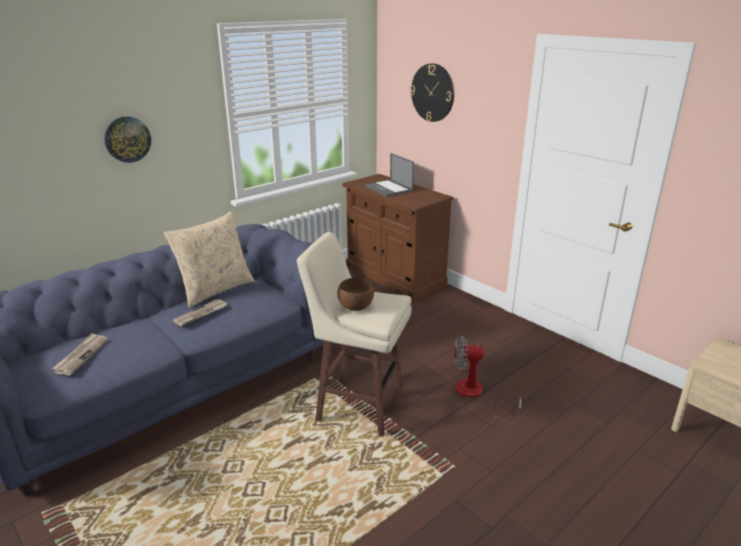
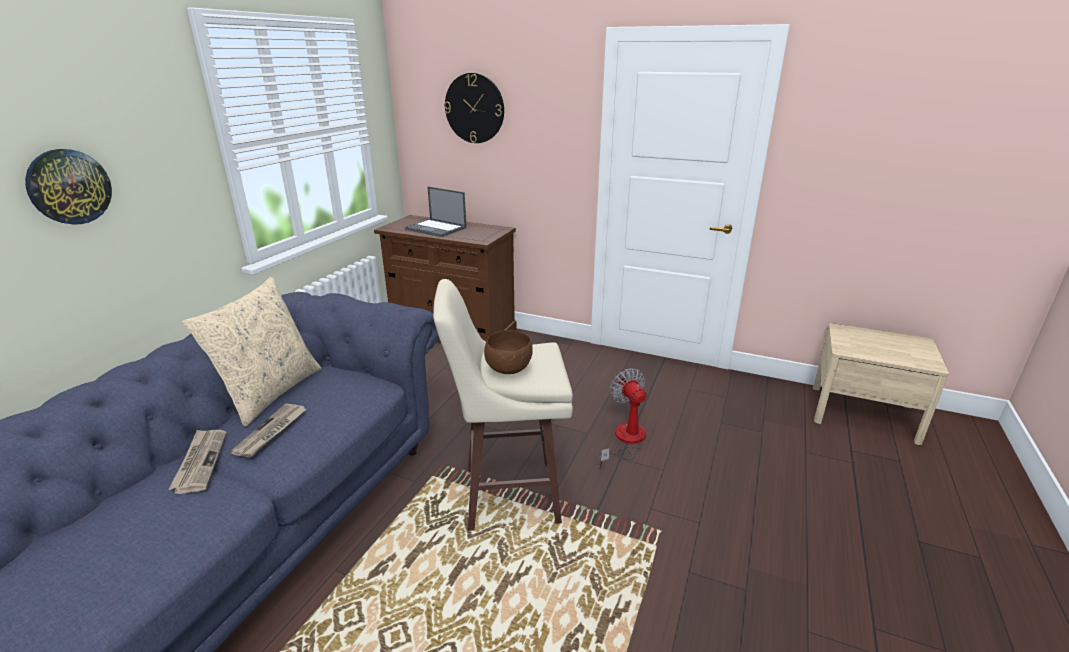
camera: 25 degrees left, 0 degrees up
(81, 355) = (90, 555): newspaper -> newspaper (200, 461)
(476, 394) = (625, 440): fan -> fan turned 90 degrees clockwise

